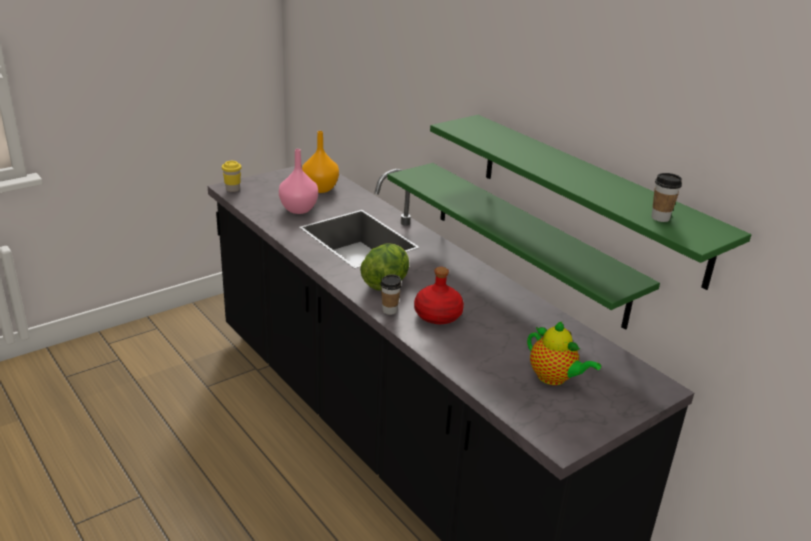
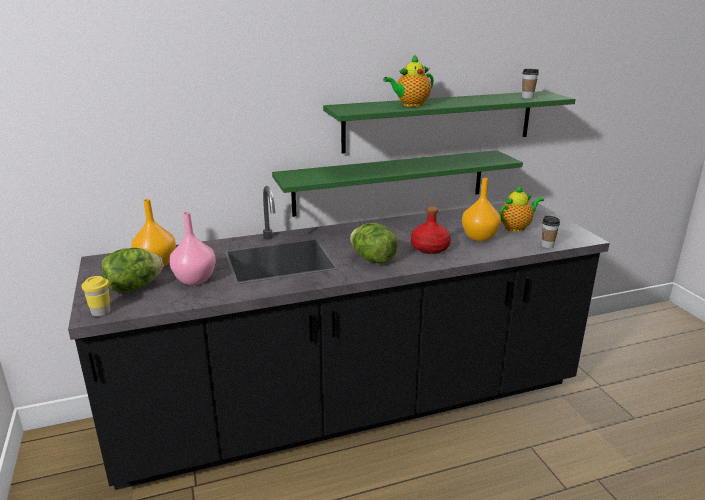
camera: 70 degrees left, 5 degrees down
(275, 191) = (134, 287): none -> lettuce
(389, 310) = (417, 264): cup -> cup (547, 245)
(495, 349) = (480, 237): none -> orange vase
(520, 151) = (410, 105): none -> teapot

